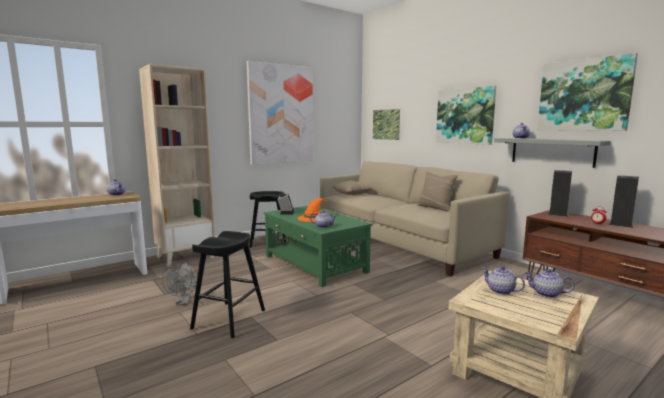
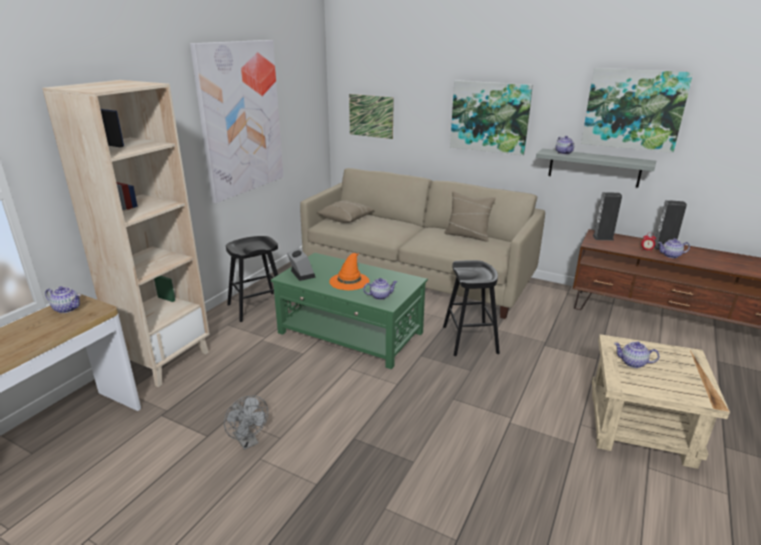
camera: 25 degrees left, 15 degrees up
(229, 319) = (333, 450): black stool -> black stool (470, 339)
(546, 294) = (667, 357): teapot -> teapot (670, 255)

